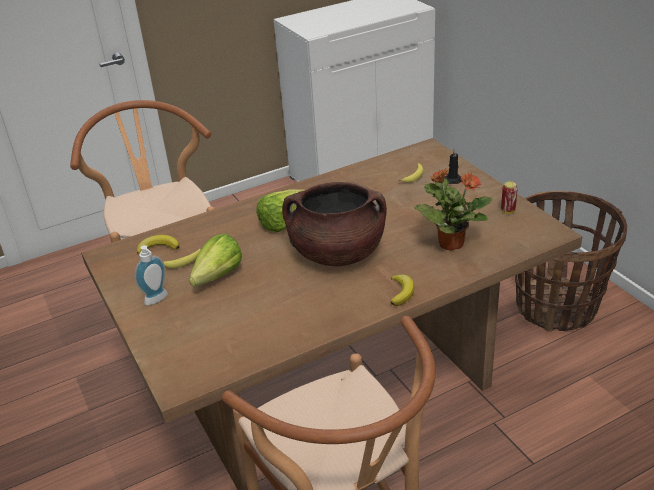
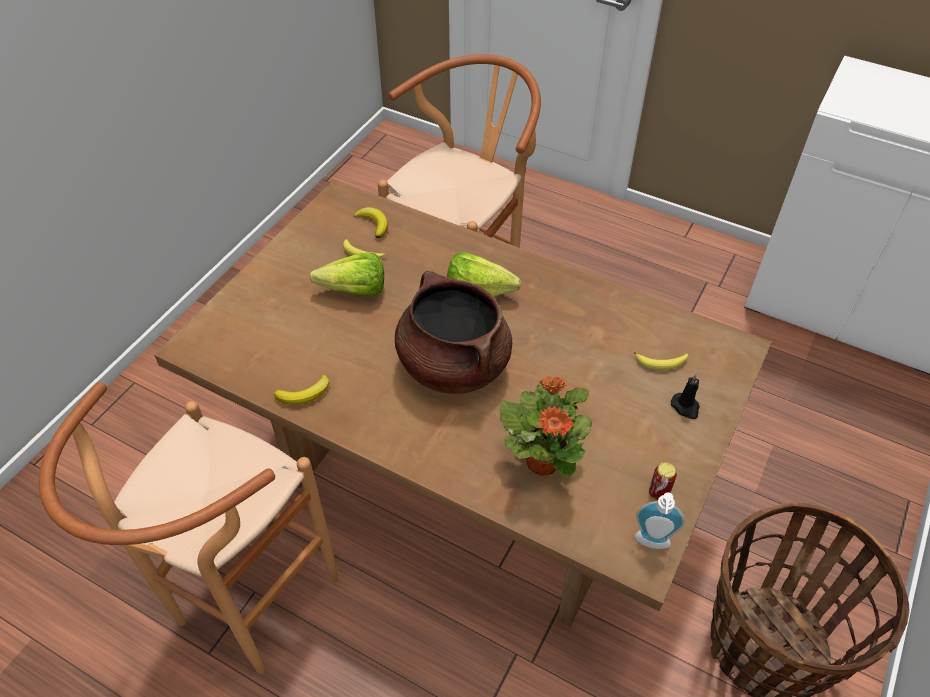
camera: 55 degrees right, 15 degrees up
(158, 300) = (295, 268): soap dispenser -> soap dispenser (651, 544)
(401, 292) = (420, 453): banana -> banana (305, 394)

